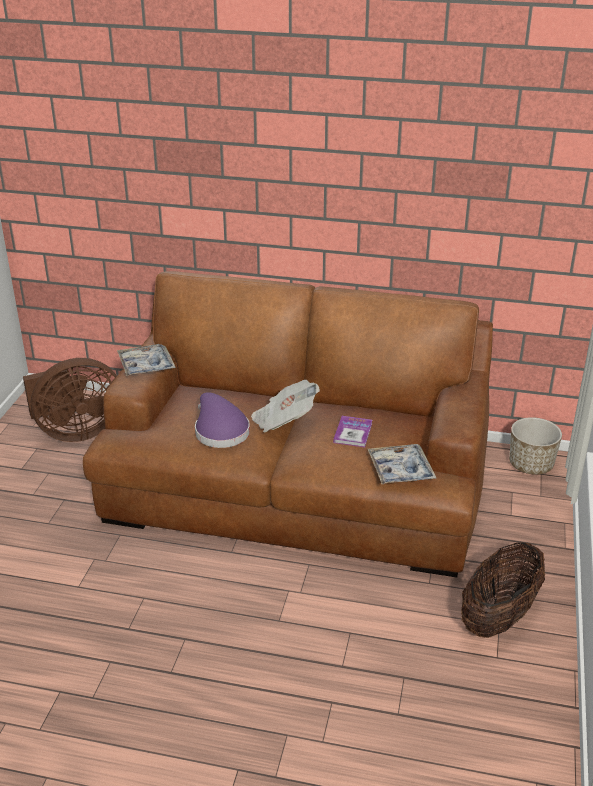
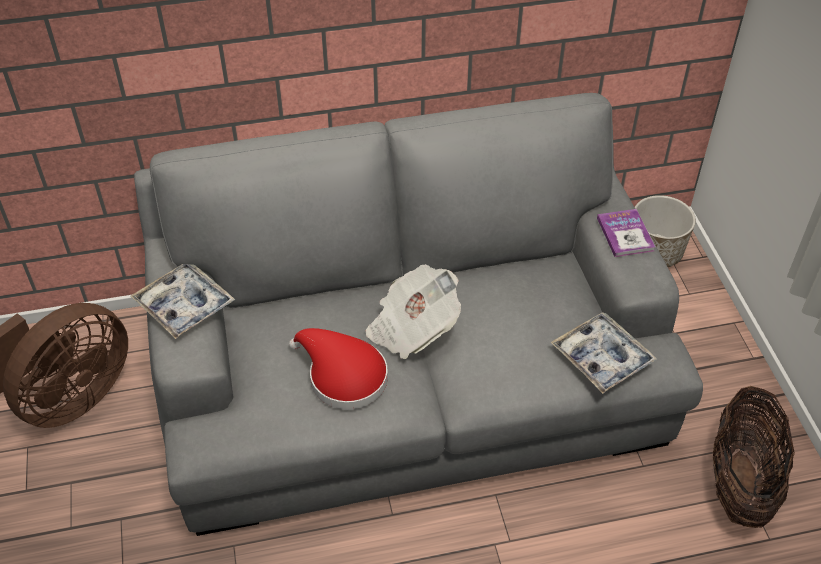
camera: 25 degrees left, 15 degrees up
(219, 431) = (342, 376): purple hat -> red hat
(296, 483) = (410, 377): brown sofa -> grey sofa
(353, 433) = (510, 318): book -> book (625, 234)

